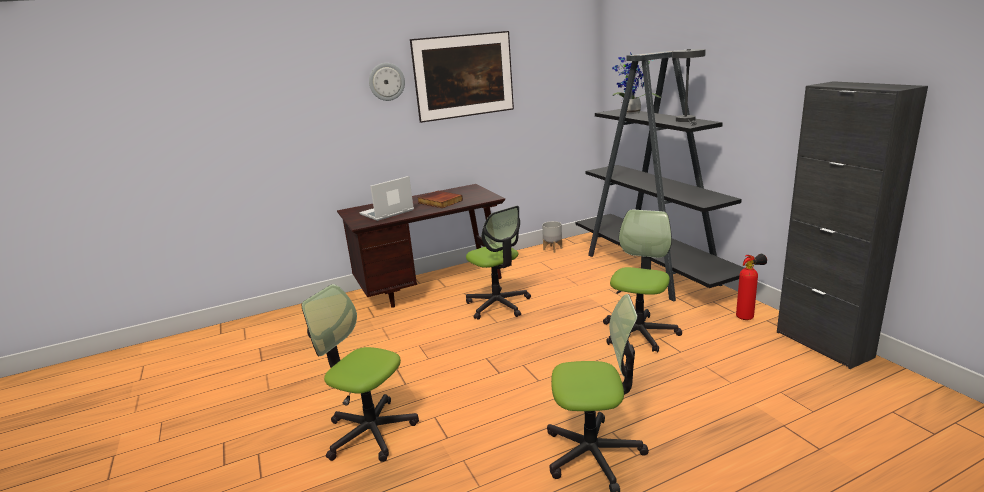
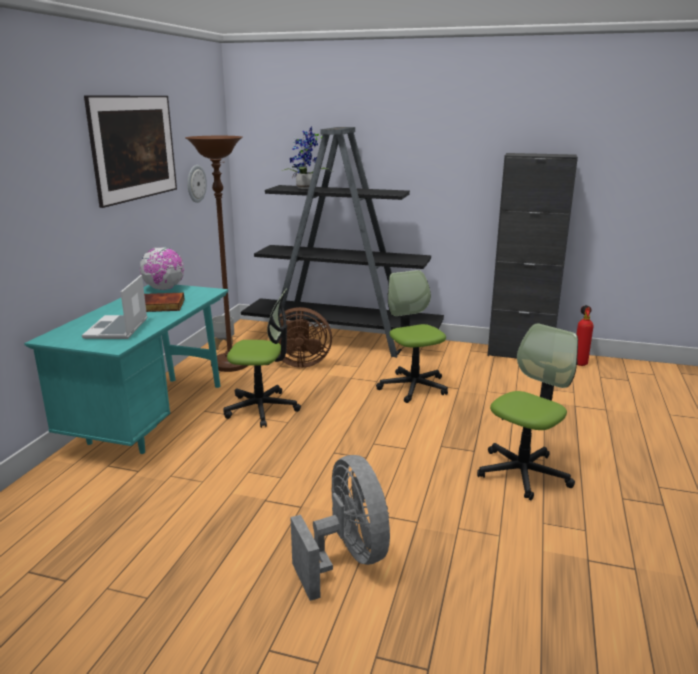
camera: 50 degrees left, 0 degrees up
(370, 432) = (347, 558): office chair -> grey fan
(386, 81) = (64, 152): wall clock -> wall clock (196, 183)
(431, 286) = (151, 418): brown desk -> turquoise desk
(470, 190) = (164, 289): none -> globe
(534, 264) = (230, 364): none -> brown floor lamp
(583, 279) = (300, 363): none -> brown fan
(686, 121) = (379, 191): grey table lamp -> none
(747, 317) = (457, 352): fire extinguisher -> fire extinguisher (579, 363)

